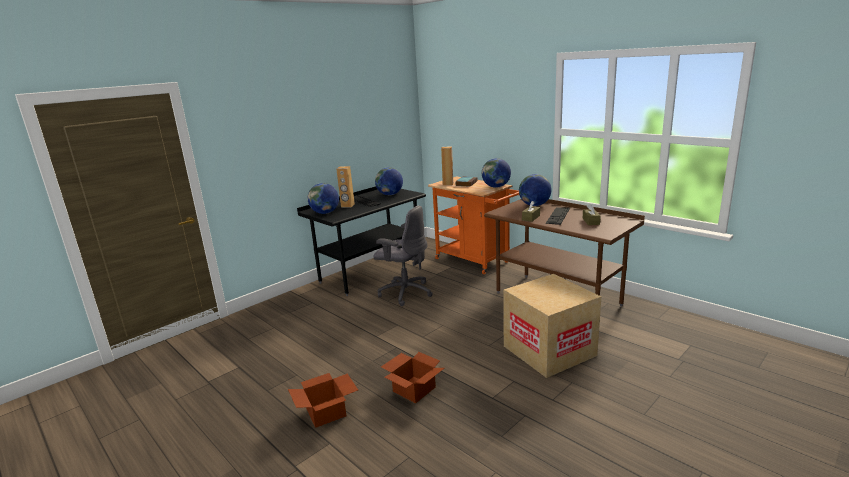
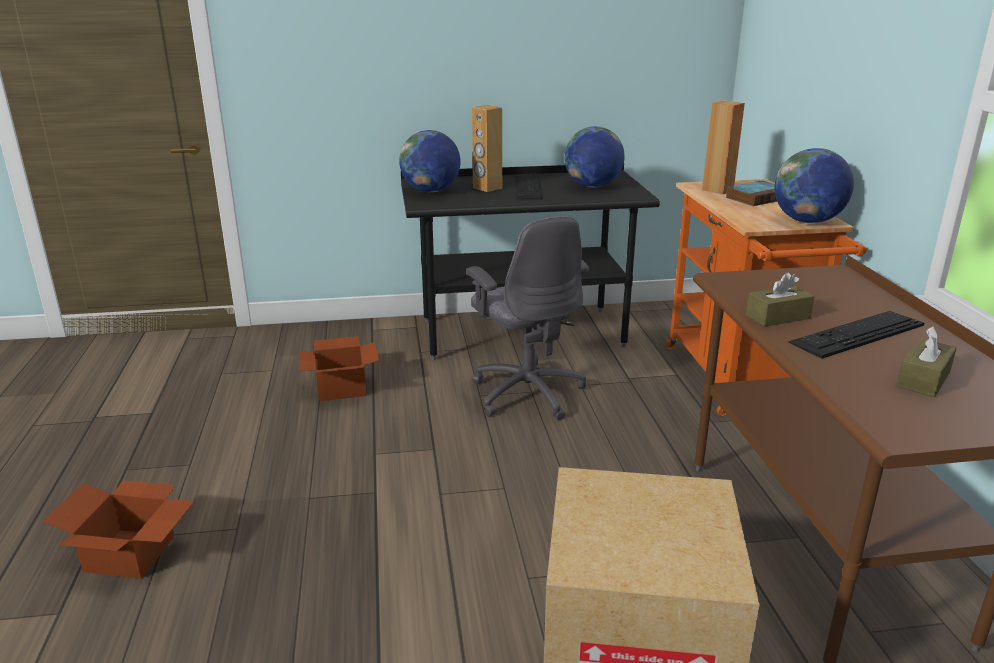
camera: 35 degrees right, 5 degrees up
(414, 388) = (290, 590): cardboard box -> cardboard box (342, 387)
(534, 205) = (844, 289): globe -> none

